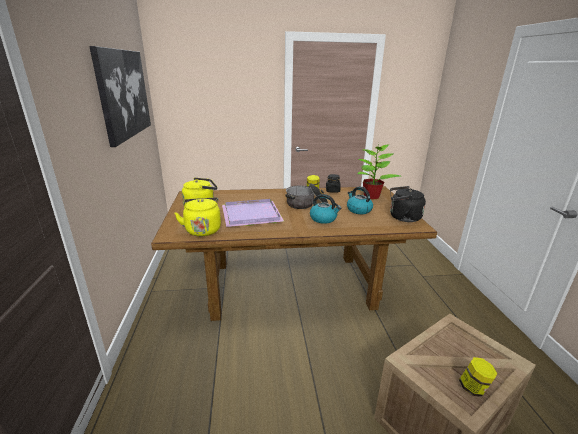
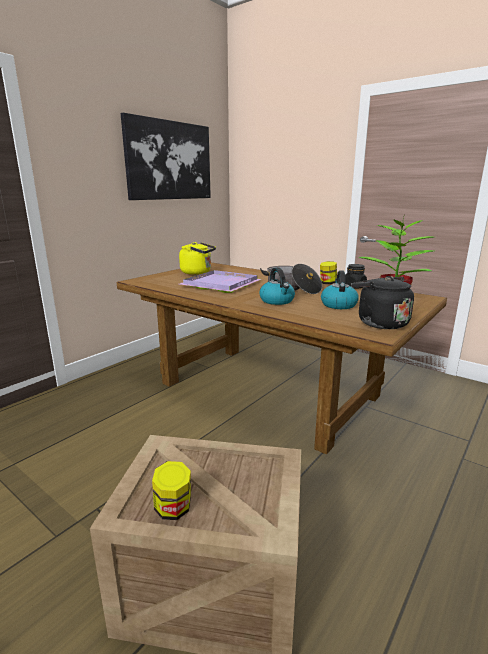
camera: 45 degrees right, 5 degrees down
(202, 229) = (162, 283): yellow kettle -> none

